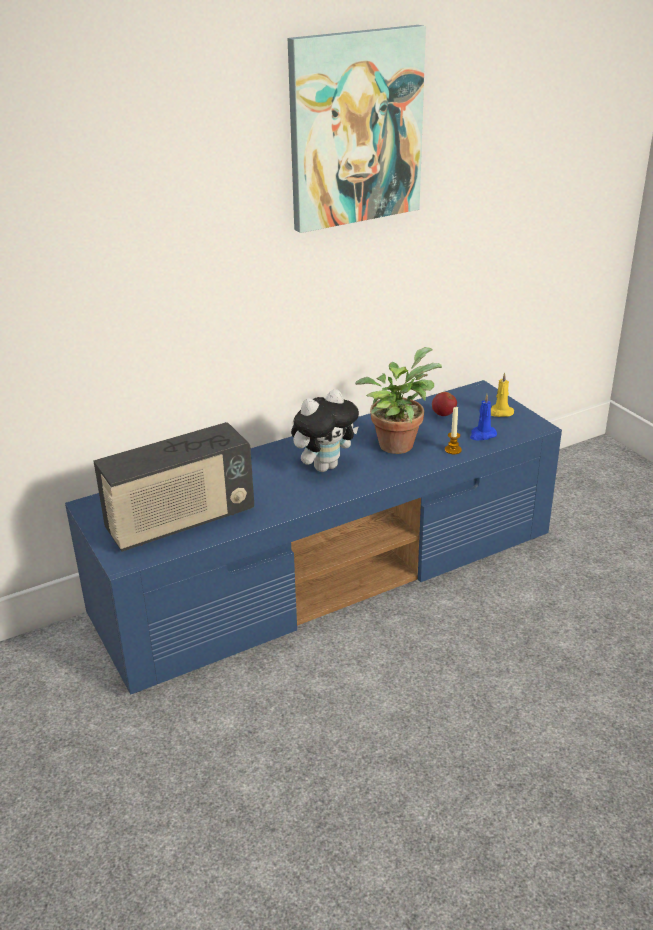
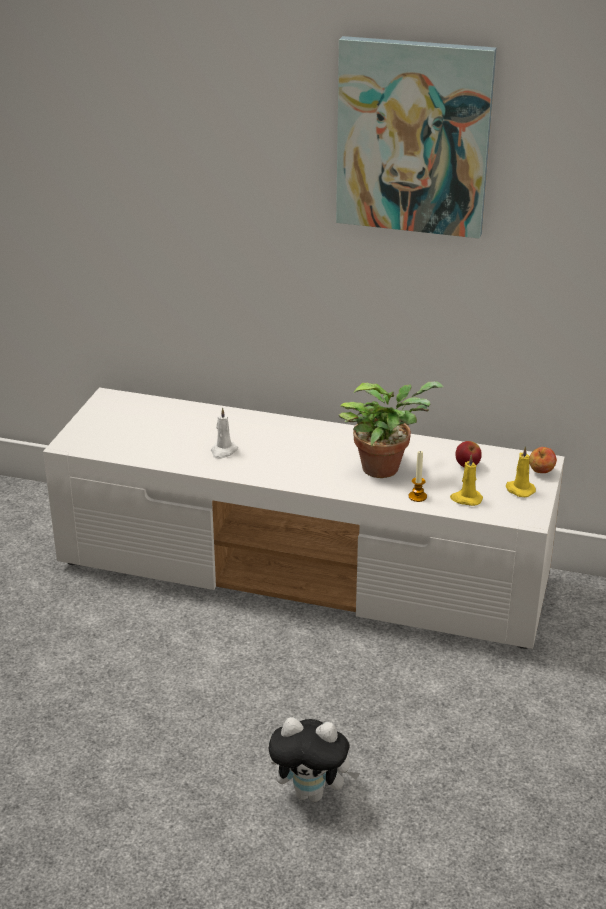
camera: 45 degrees right, 0 degrees up
(180, 522) = (139, 438): radio -> none
(266, 494) = (223, 451): none -> white candle
(325, 466) = (298, 454): plush toy -> plush toy (312, 793)
(330, 576) = (306, 571): blue tv stand -> white tv stand
(482, 435) = (466, 499): blue candle -> yellow candle
(490, 395) = (541, 472): none -> apple

